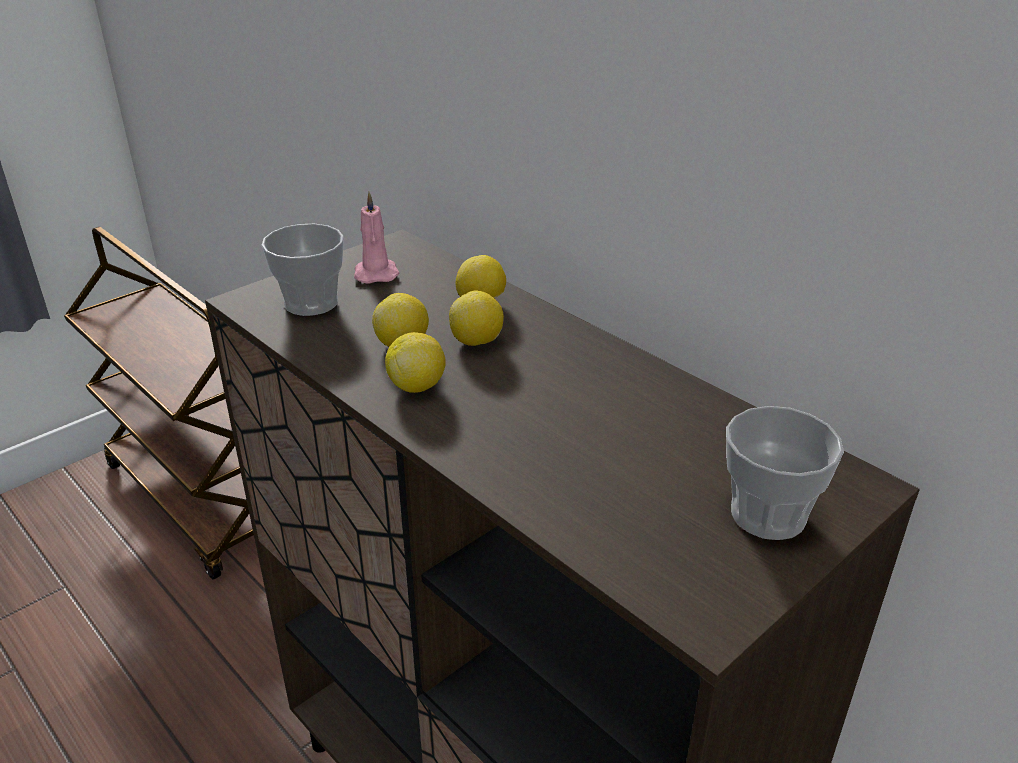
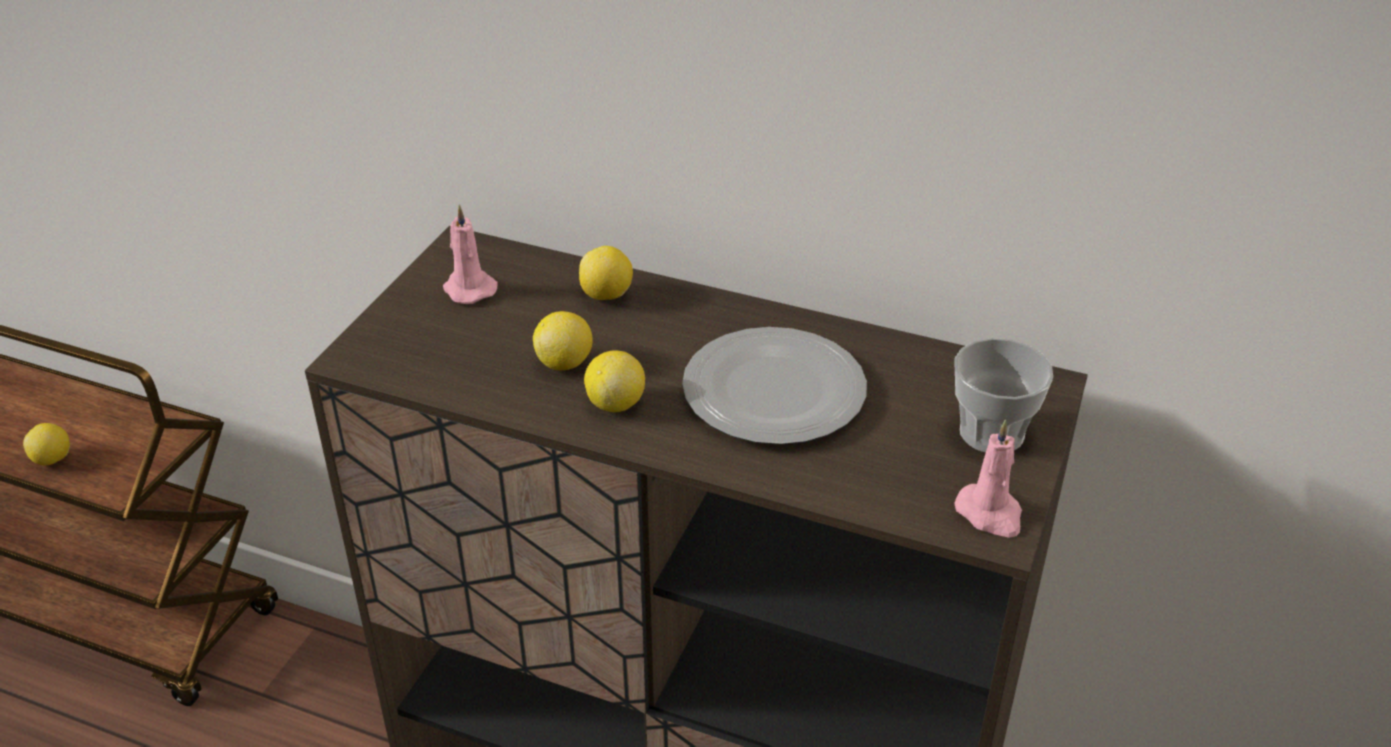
camera: 25 degrees left, 5 degrees up
(311, 303) = (429, 342): cup -> none
(477, 342) = (636, 340): lemon -> lemon (53, 459)
(570, 414) = (775, 390): none -> plate
(711, 597) = (990, 514): none -> pink candle

